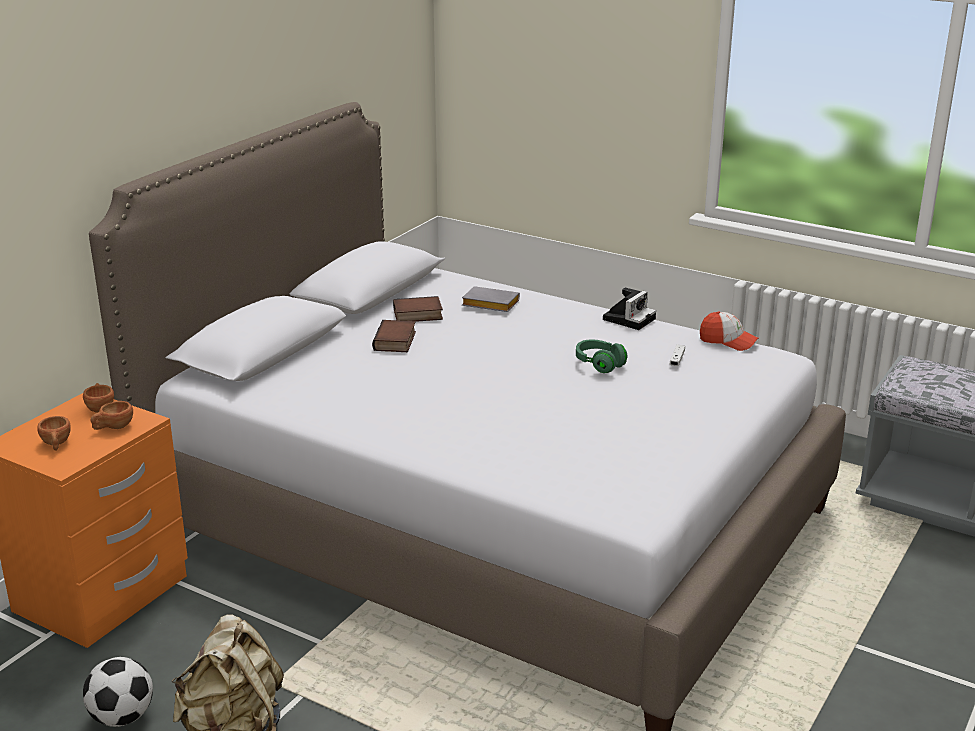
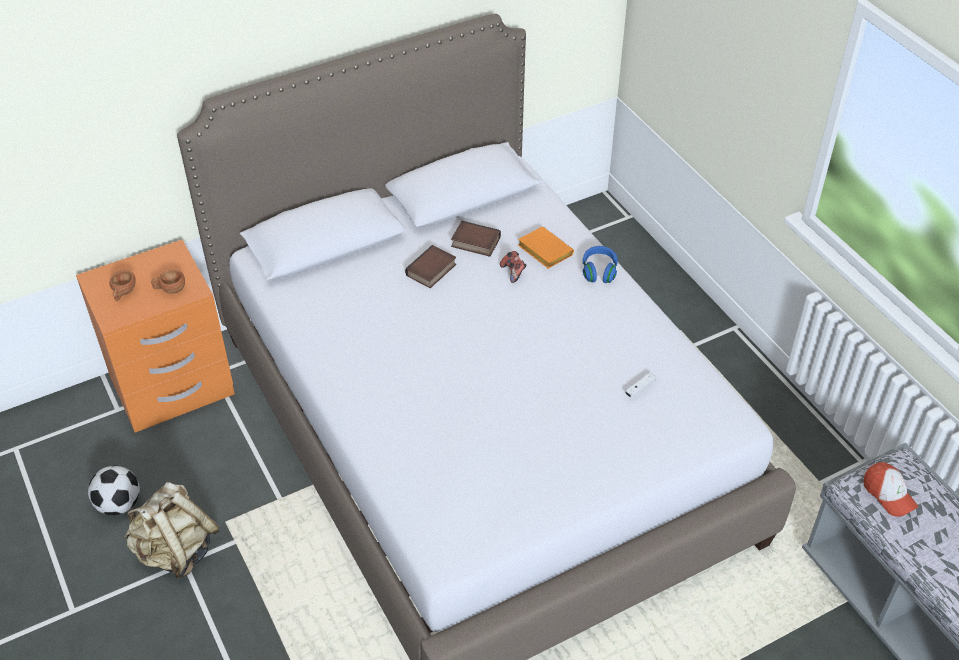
camera: 30 degrees right, 20 degrees up
(100, 407) = (176, 263): brown cup -> none
(476, 323) = (513, 272): none -> game controller
(488, 304) = (543, 251): grey book -> orange book
(554, 304) = (599, 271): none -> blue headphones
(599, 364) = (569, 367): green headphones -> none
(629, 318) = (647, 316): camera -> none
(728, 341) = (707, 382): cap -> cap (888, 494)

